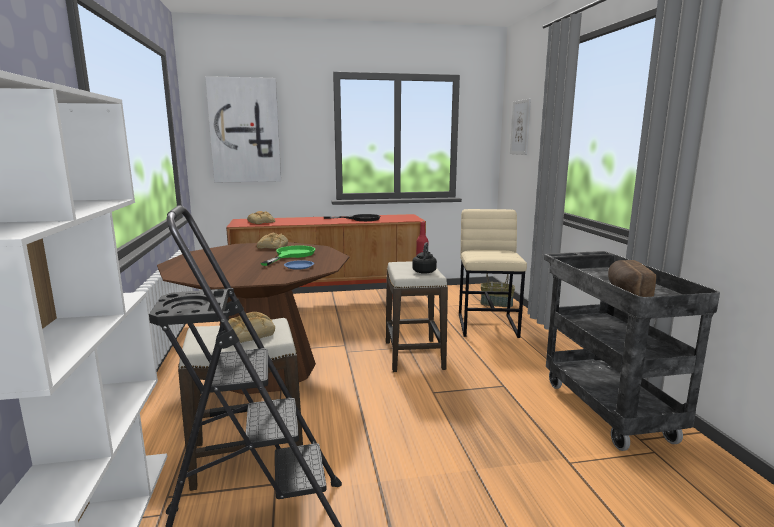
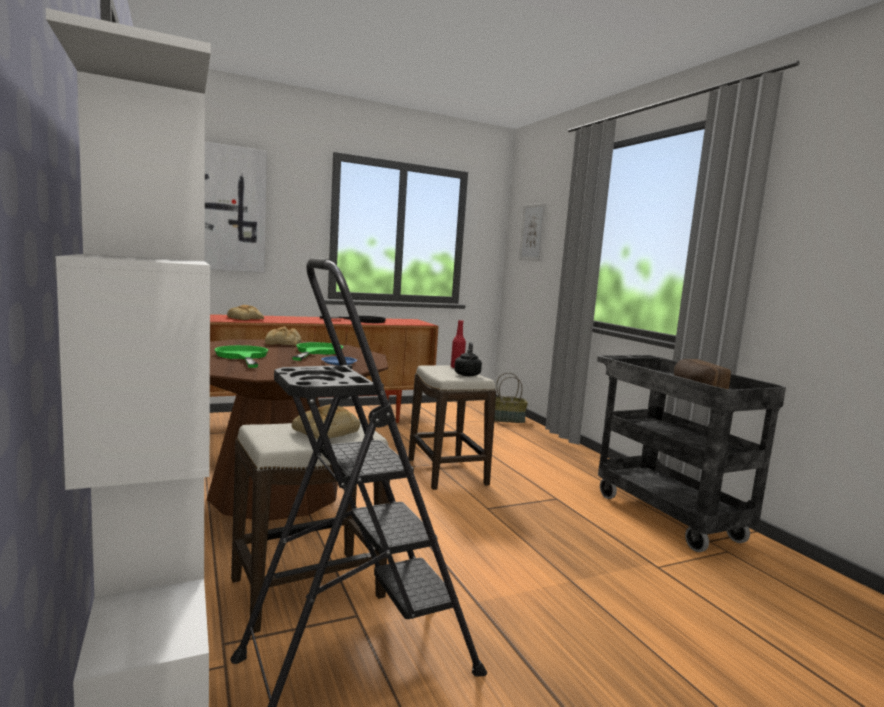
camera: 15 degrees left, 5 degrees down
(226, 262) = (242, 356): none -> green frying pan
(487, 325) = (508, 440): beige stool -> none

